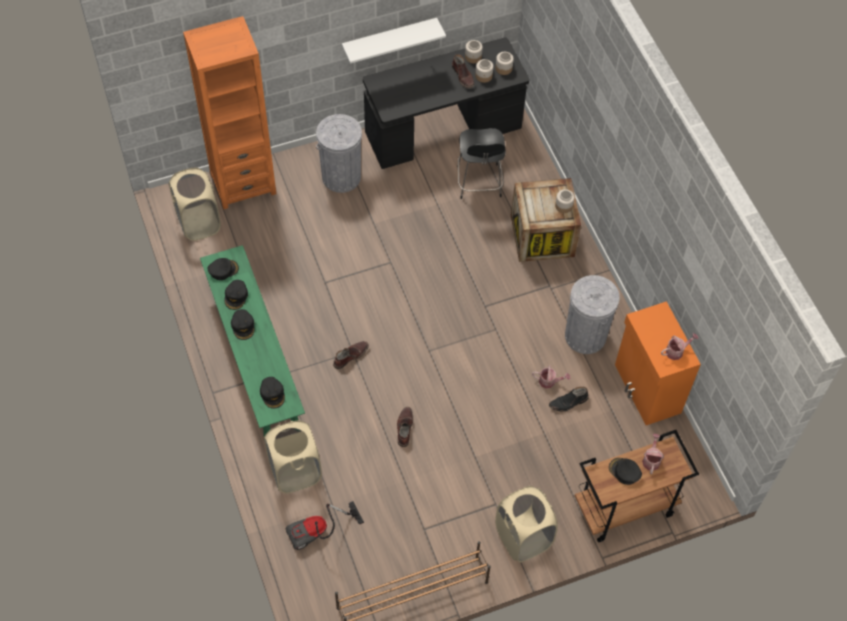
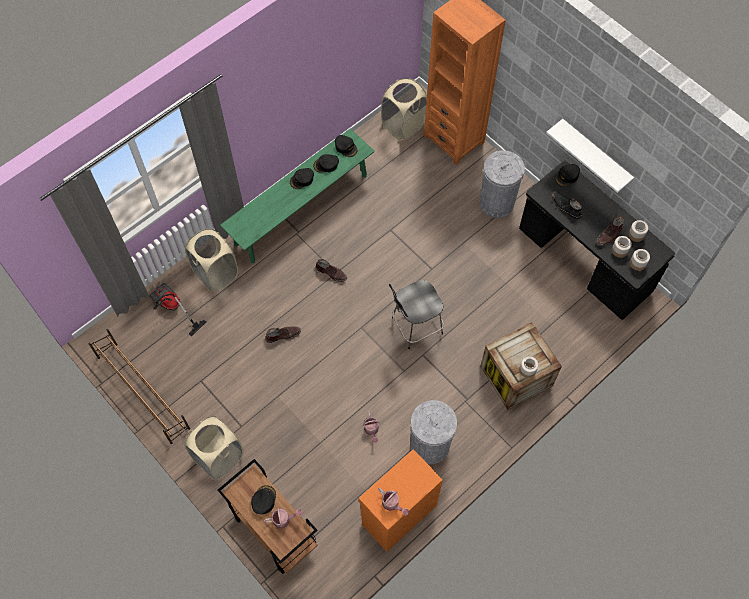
camera: 70 degrees right, 5 degrees up
(272, 394) = (251, 222): black cap -> black cap (567, 176)
(479, 183) = (545, 307): black chair -> black chair (415, 326)
(568, 402) = (357, 452): black boot -> black boot (565, 207)

